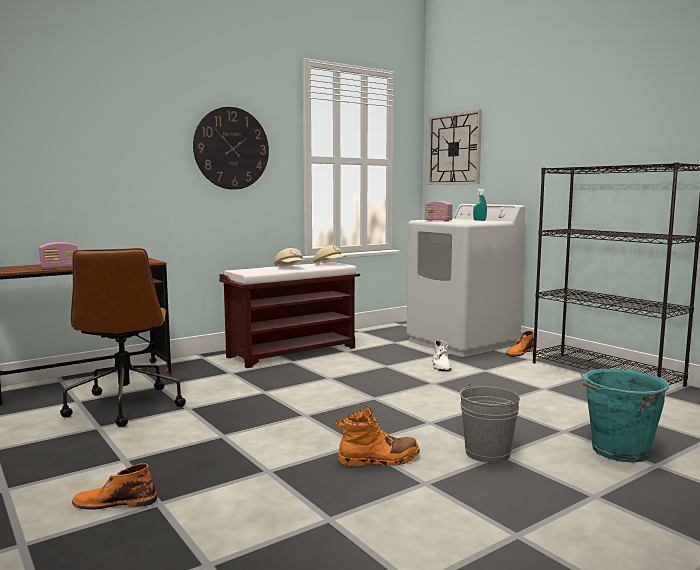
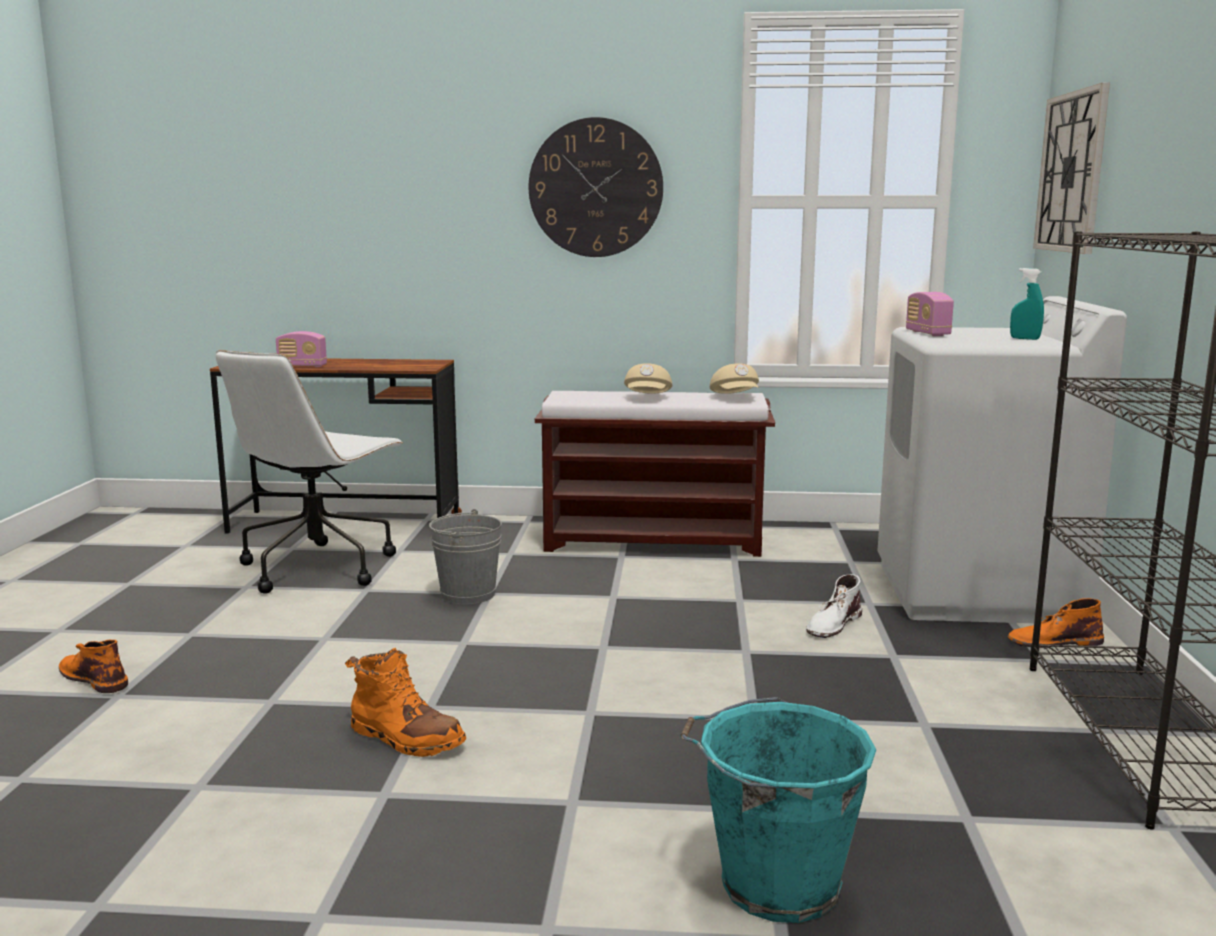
camera: 40 degrees right, 5 degrees up
(125, 405) = (319, 567): brown office chair -> white office chair
(487, 453) = (558, 791): grey bucket -> grey bucket (468, 594)

